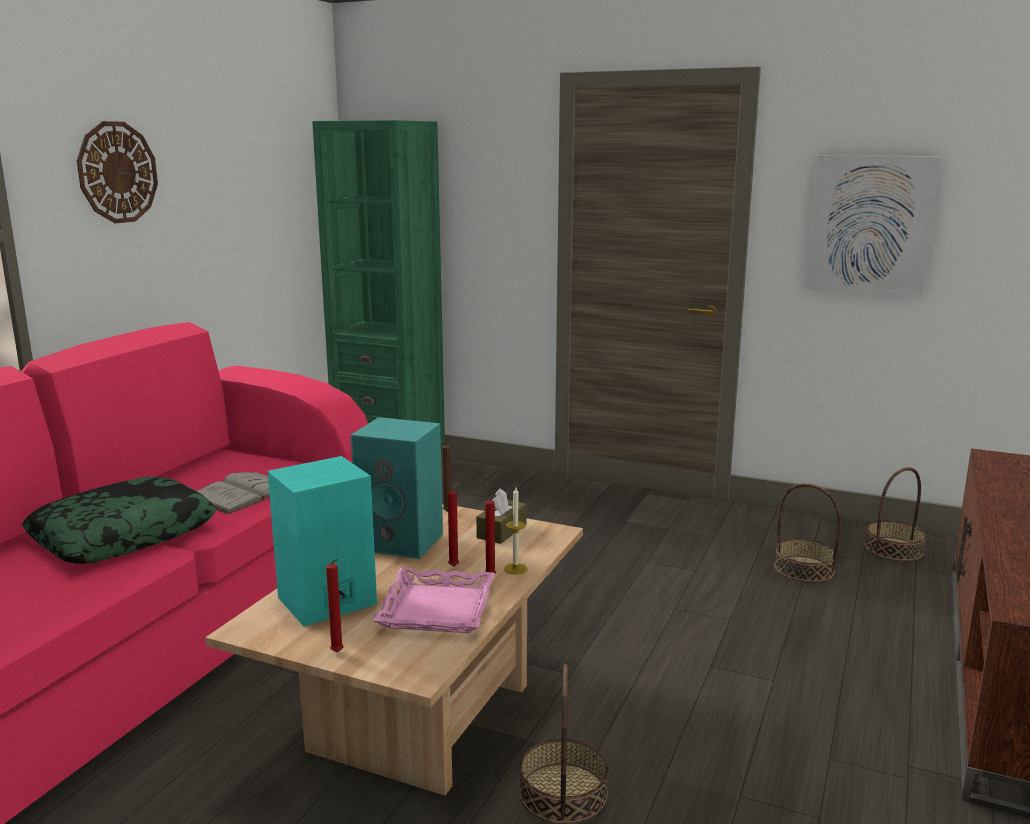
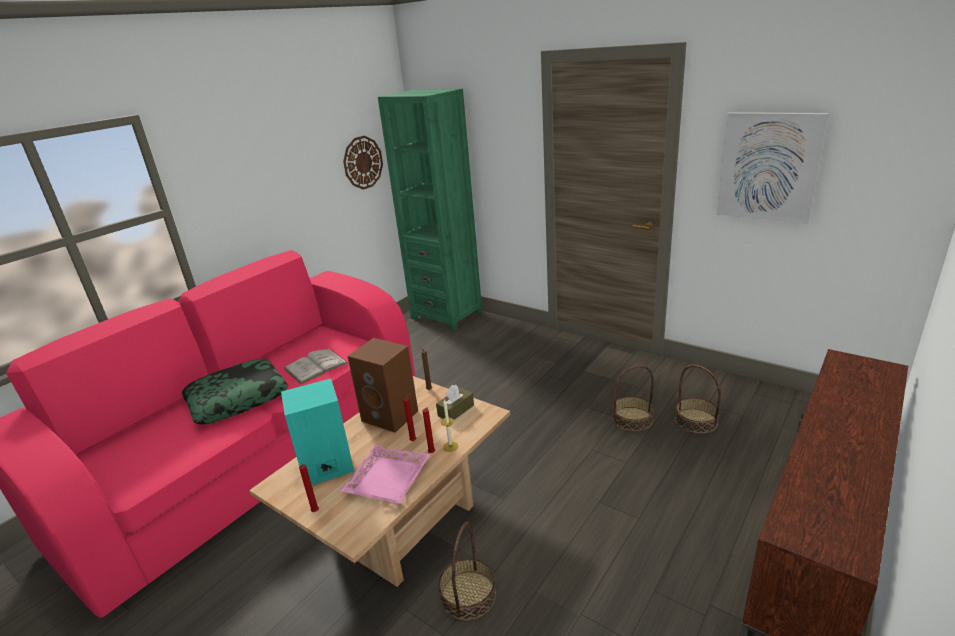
camera: 15 degrees right, 10 degrees up
(117, 172) = (238, 158): wall clock -> wall clock (363, 162)
(403, 541) = (391, 416): turquoise speaker -> brown speaker
(893, 549) = (771, 406): basket -> basket (632, 419)

